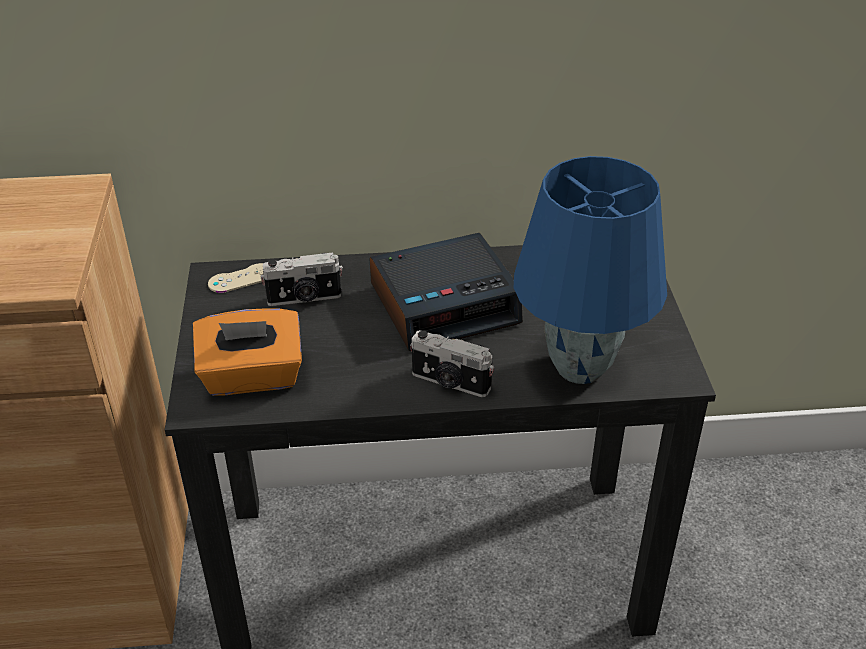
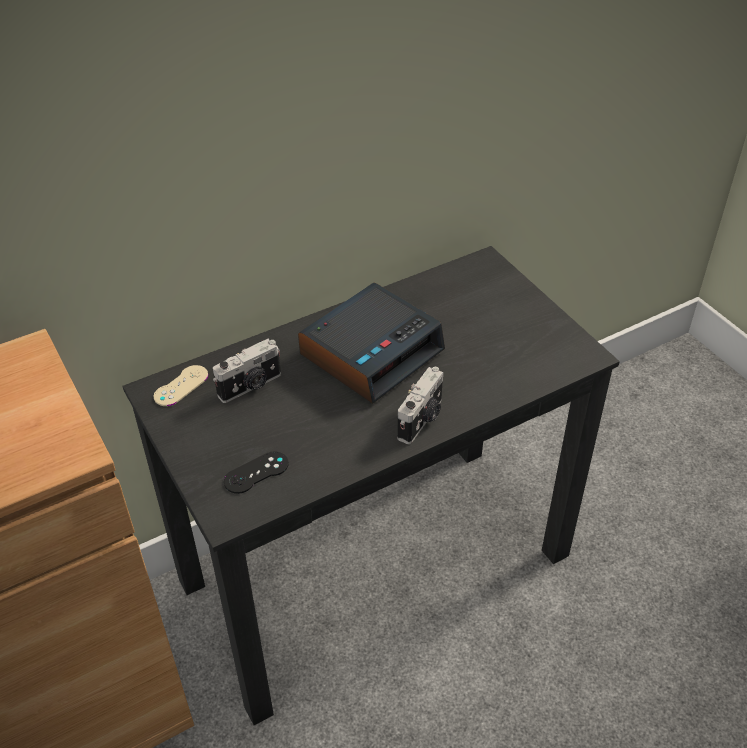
camera: 25 degrees left, 5 degrees up
(252, 377) = (256, 472): orange tissue box -> black game controller
(450, 383) = (422, 420): camera -> camera turned 60 degrees counterclockwise
(578, 369) = (510, 374): blue table lamp -> none

